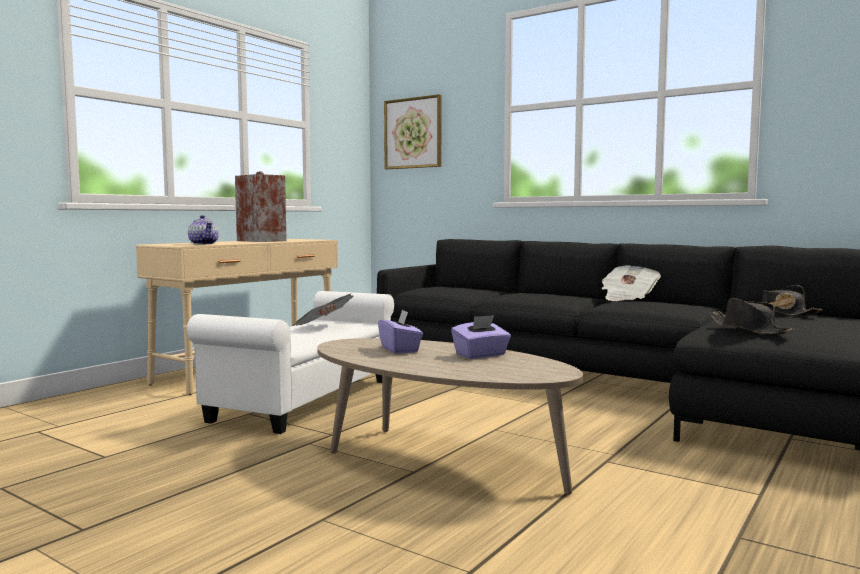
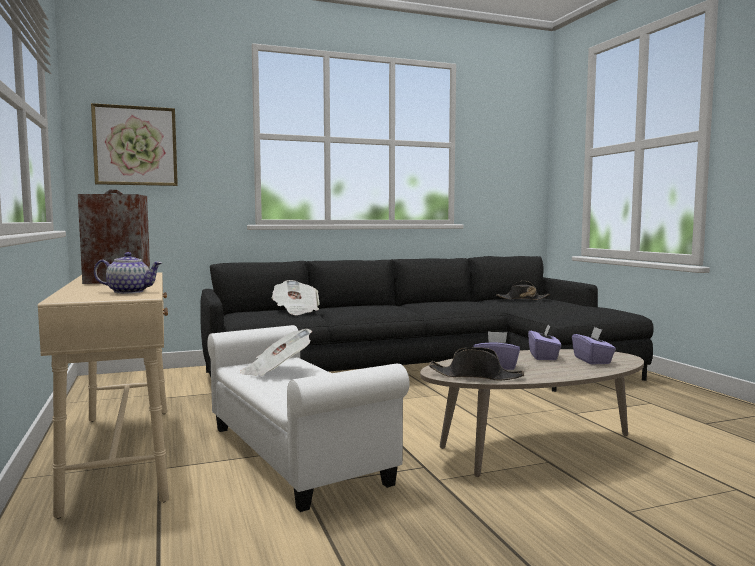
camera: 55 degrees left, 0 degrees up
(500, 368) = (592, 360): none -> purple tissue box
(627, 298) = (421, 301): newspaper -> newspaper (296, 311)
(749, 329) = (568, 310): black hat -> black hat (476, 376)

